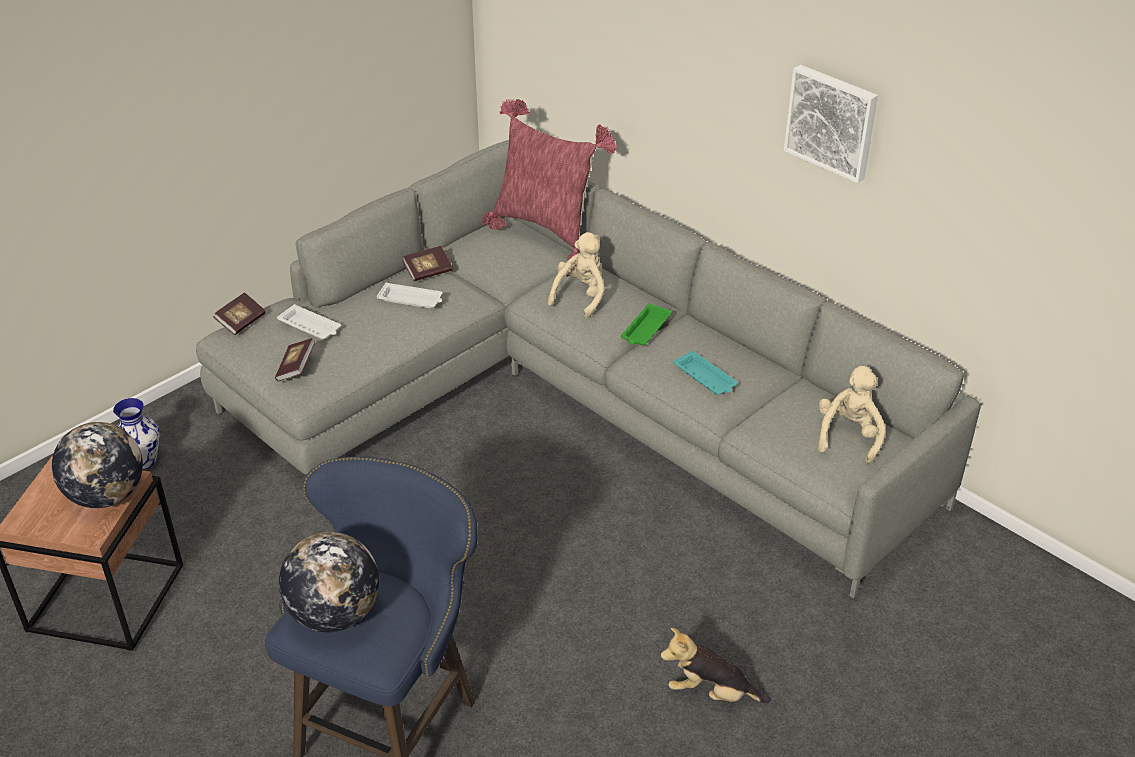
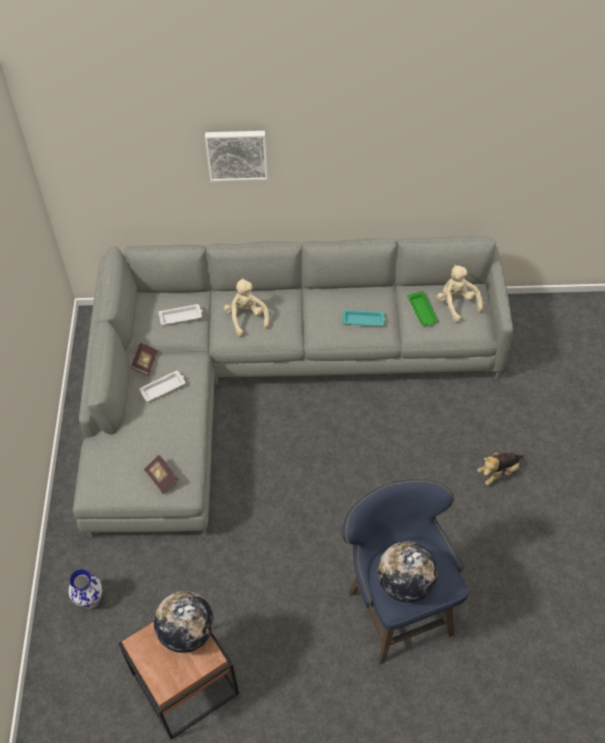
camera: 45 degrees left, 15 degrees up
(241, 322) = (88, 477): book -> none
(310, 327) = (133, 448): white tray -> white tray (181, 316)
(547, 238) = (178, 293): red pillow -> none
(645, 329) = (301, 313): green tray -> green tray (422, 311)
(832, 122) = (373, 145): picture -> picture (237, 154)

